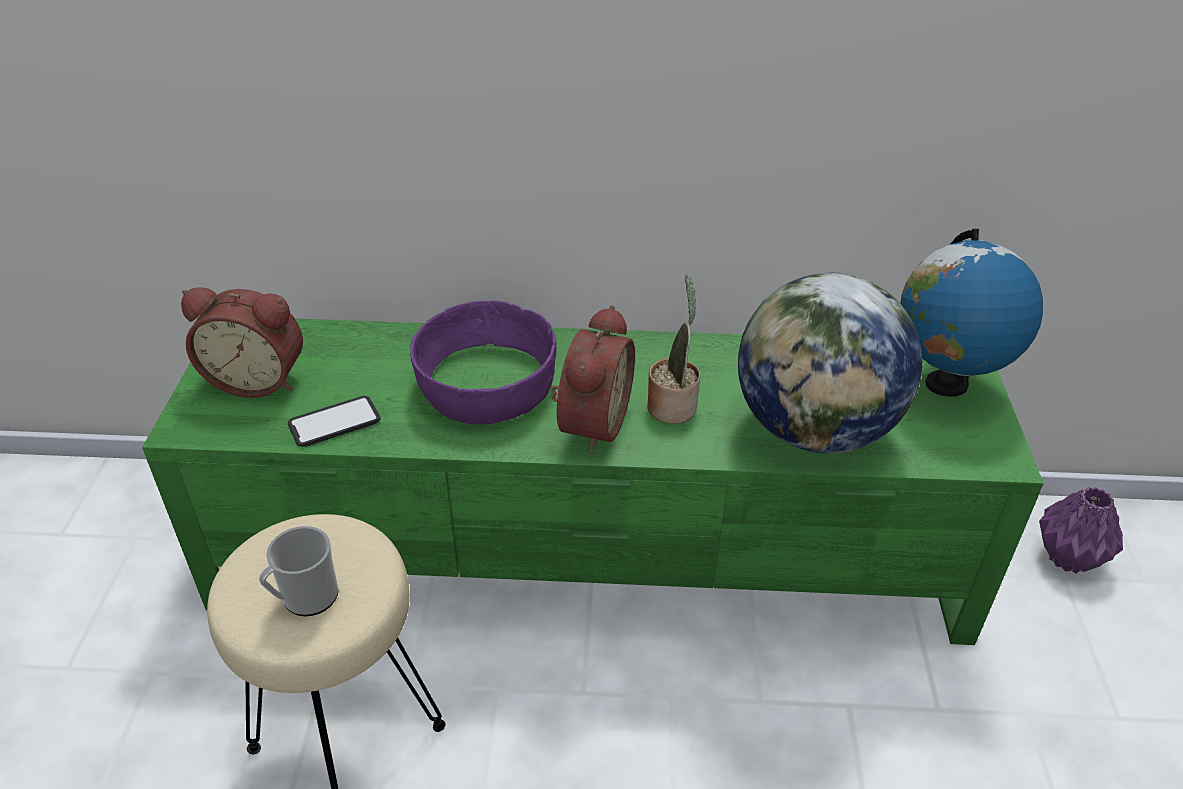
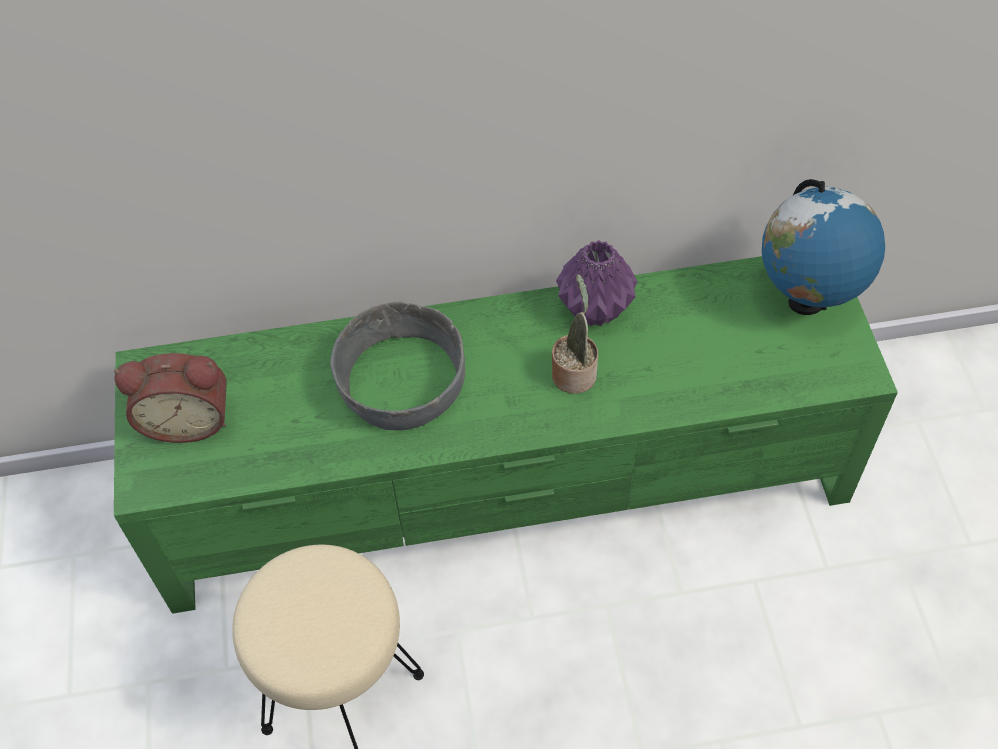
camera: 10 degrees left, 15 degrees up
(305, 598) = (320, 632): mug -> none
(334, 422) = (278, 453): phone -> none
(485, 386) = (401, 384): purple bowl -> grey bowl
(589, 423) = (506, 407): alarm clock -> none
(815, 430) = (702, 375): globe -> none
(1068, 559) = (920, 401): purple vase -> purple vase (595, 311)

